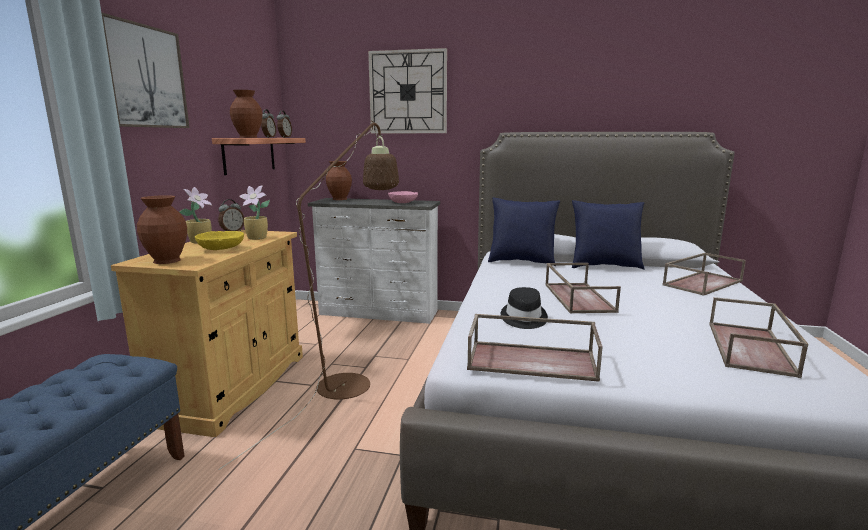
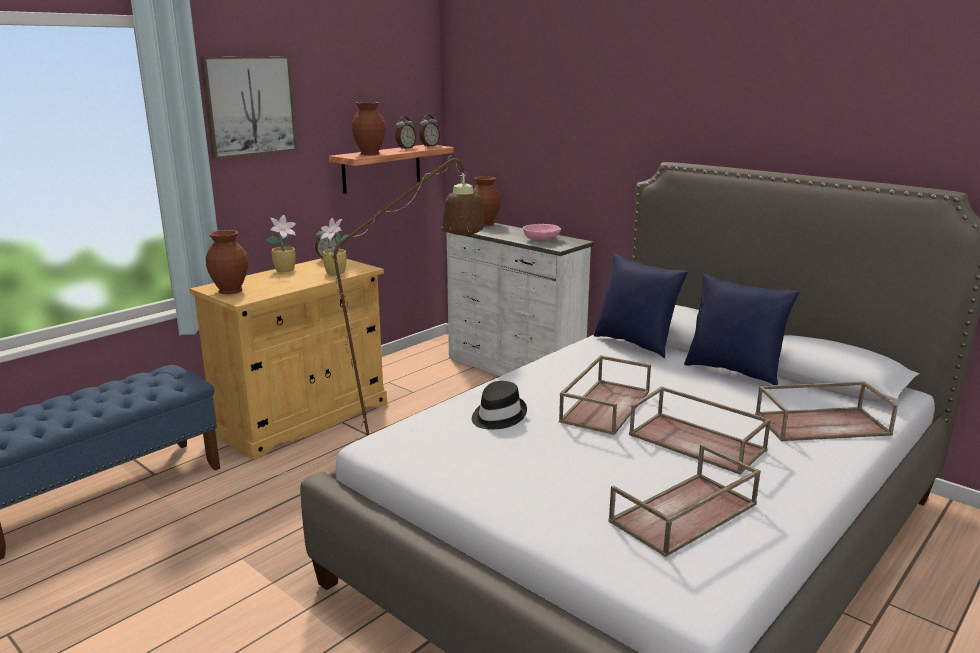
camera: 30 degrees right, 5 degrees up
(221, 249) = (287, 283): yellow bowl -> none
(408, 92) = (566, 97): wall clock -> none
(533, 360) = (431, 459): brown tray -> brown tray (698, 442)

